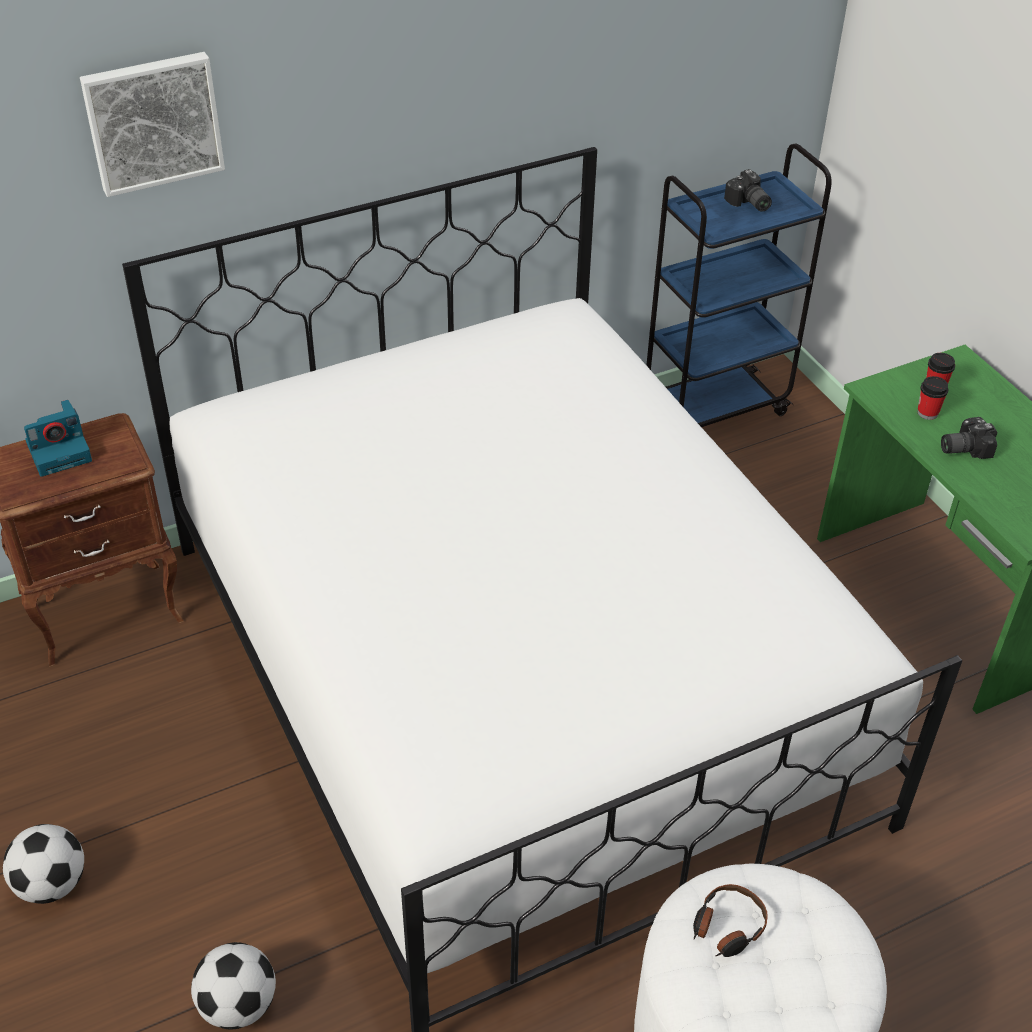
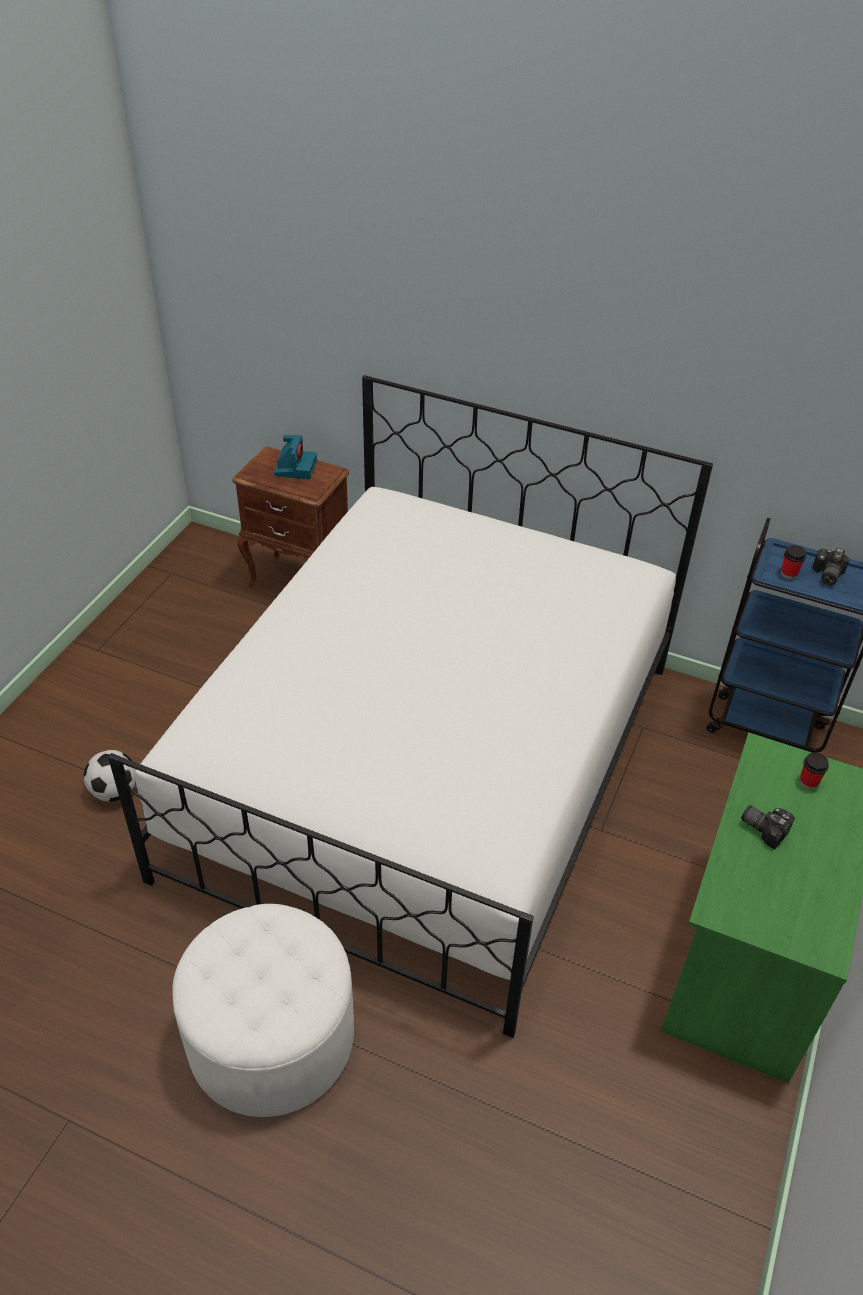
camera: 50 degrees right, 0 degrees up
(51, 884) = (125, 677): football -> none
(60, 451) = (295, 467): camera -> camera turned 105 degrees counterclockwise
(153, 121) = (401, 294): picture -> none
(727, 927) = (265, 940): headphones -> none
(927, 413) = (776, 790): cup -> cup (788, 574)

